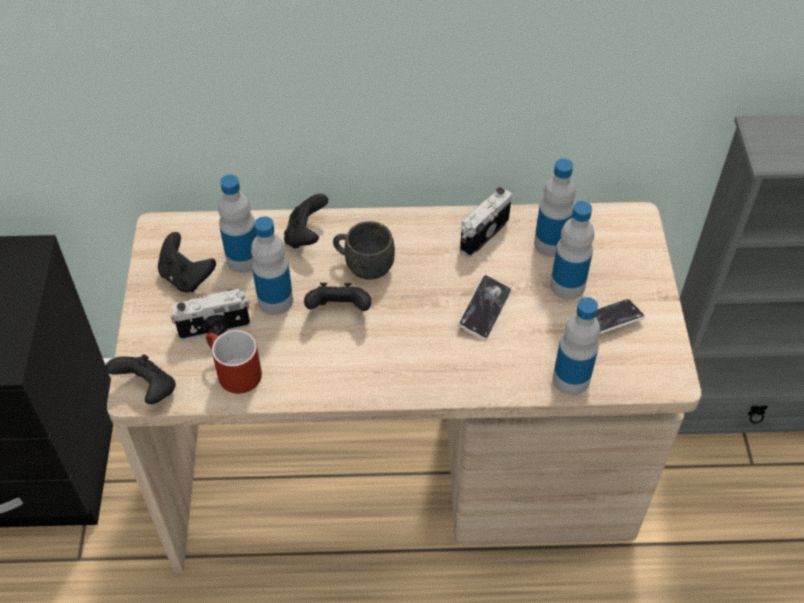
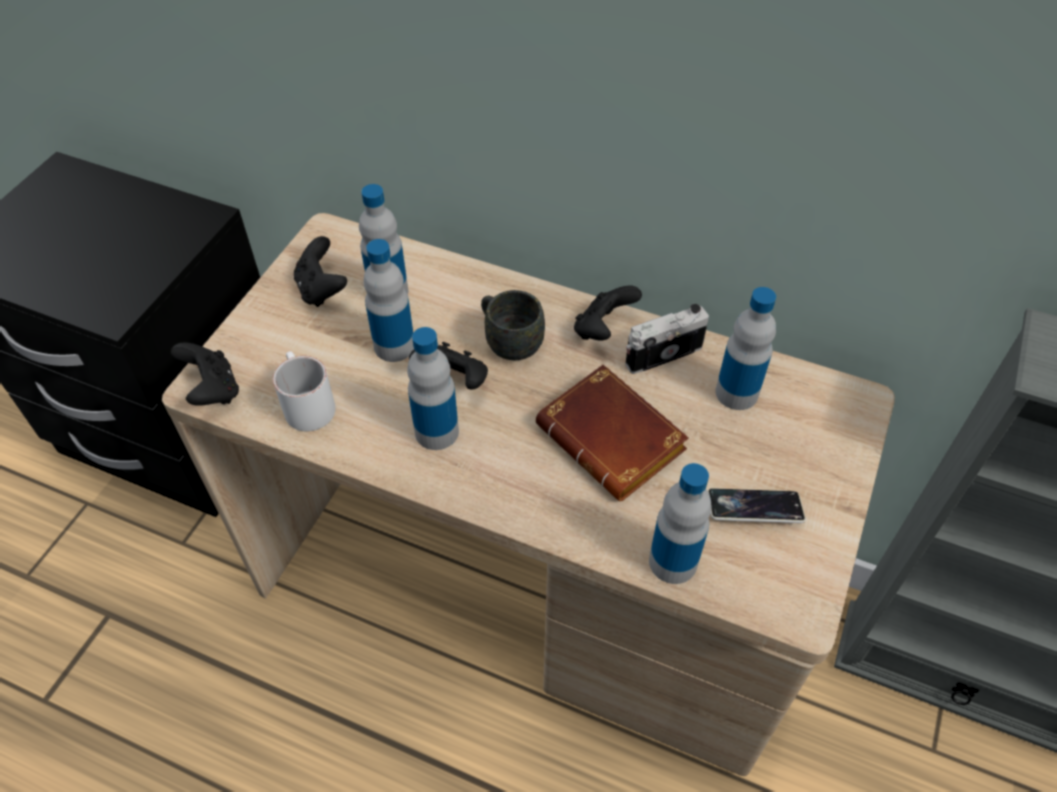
camera: 25 degrees right, 0 degrees up
(214, 329) = (315, 353): camera -> none
(232, 372) = (305, 404): red mug -> white mug
(306, 235) = (467, 289): black game controller -> black game controller (603, 329)
(484, 310) = (615, 440): phone -> brown book
(567, 285) = (730, 448): bottle -> bottle (436, 432)

